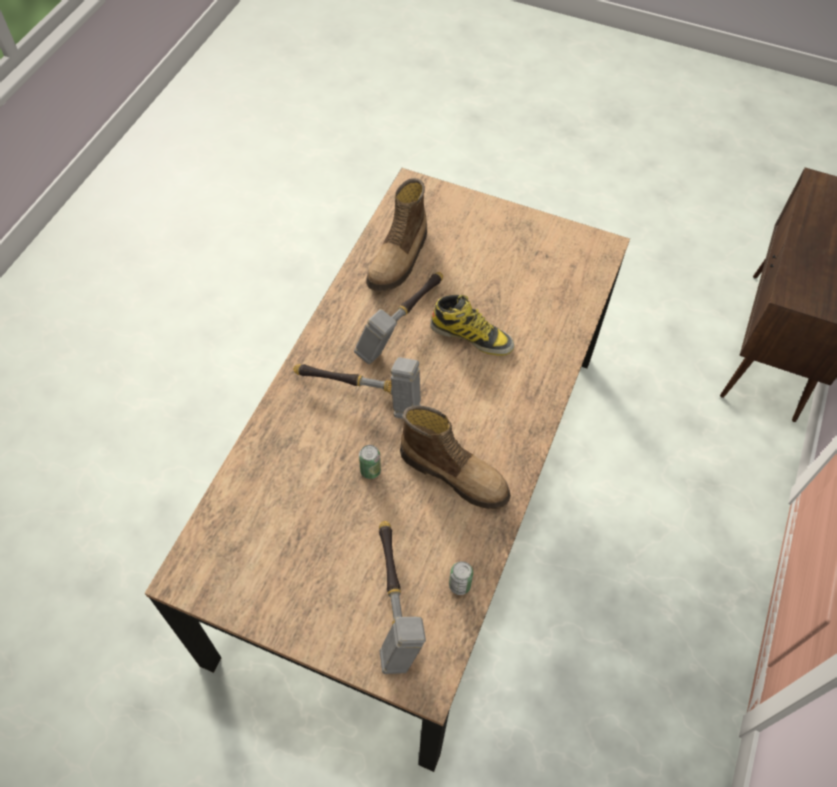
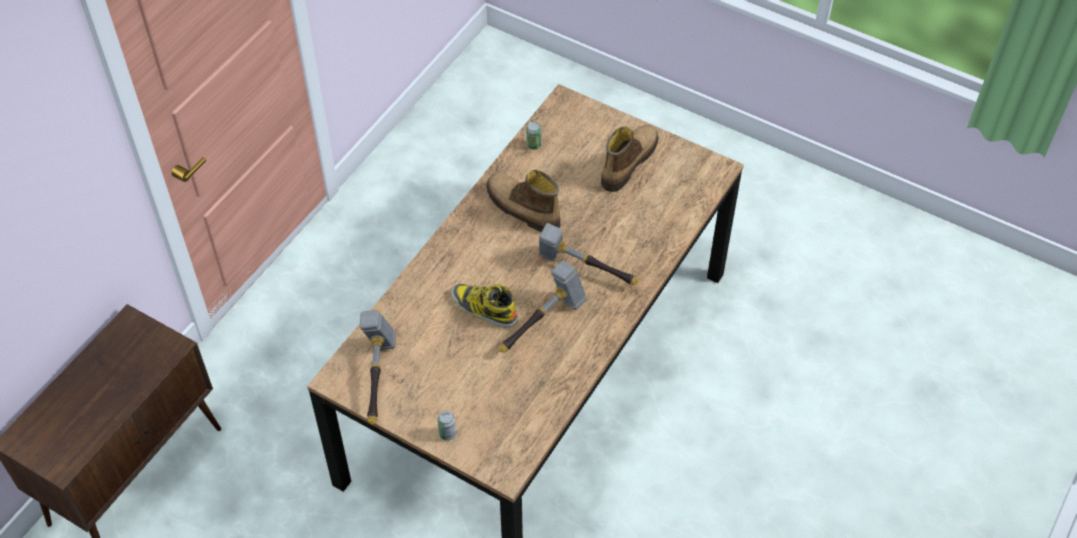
camera: 170 degrees left, 5 degrees down
(370, 470) = (584, 217): can -> can (447, 434)
(394, 605) = (578, 140): hammer -> hammer (378, 378)
(399, 259) = (534, 388): boot -> boot (628, 162)

